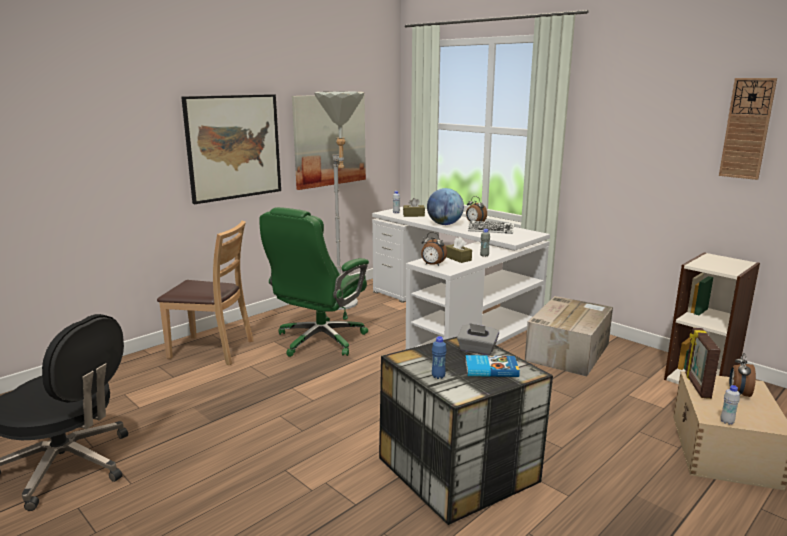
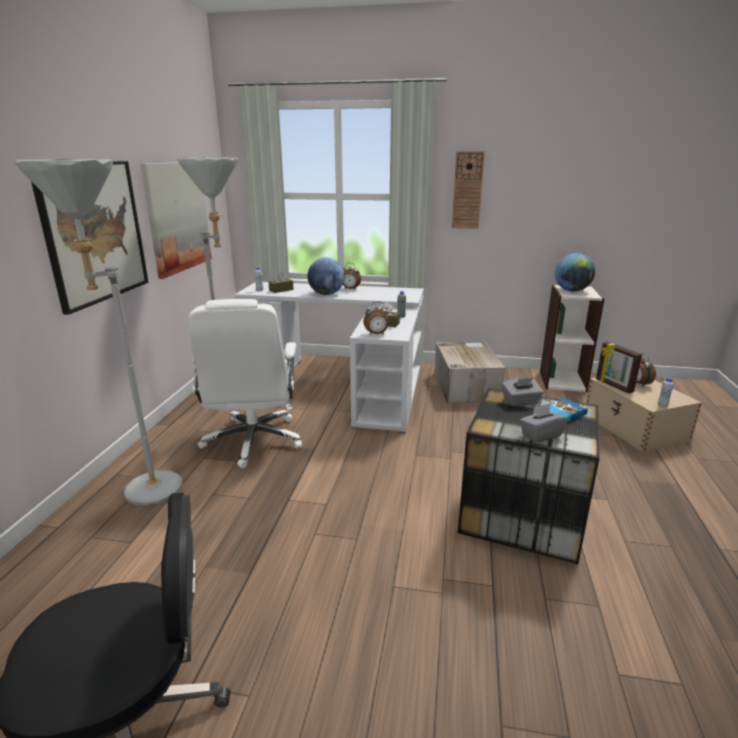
camera: 35 degrees left, 5 degrees up
(212, 350) = (141, 492): brown chair -> grey floor lamp
(319, 340) = (253, 441): green office chair -> white office chair
(438, 376) = (541, 435): blue bottle -> grey tissue box
(490, 230) = (374, 293): keyboard -> none
(714, 262) = (571, 290): none -> globe
(747, 128) = (580, 183): wall clock -> wall clock (467, 190)

